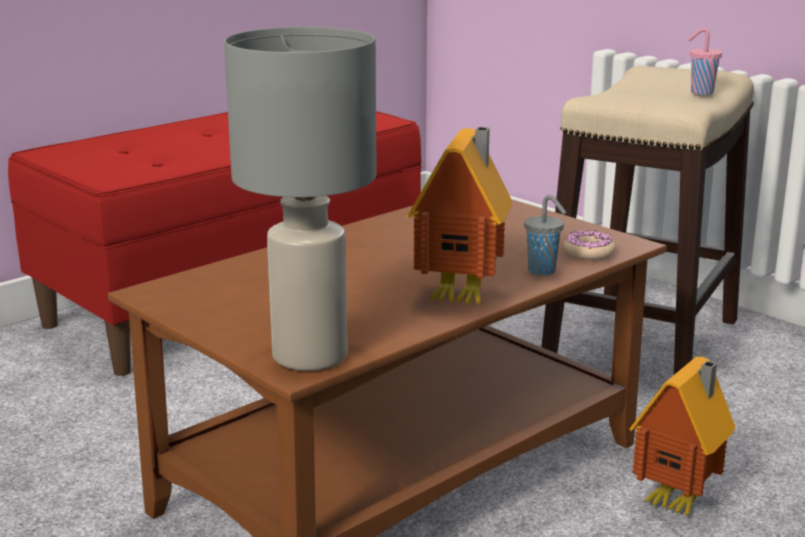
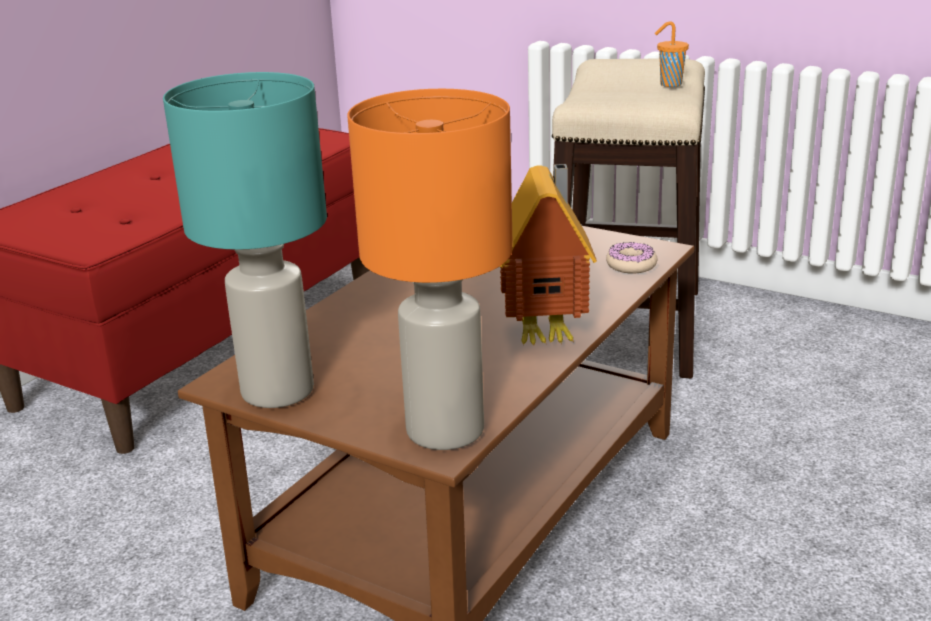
camera: 15 degrees left, 5 degrees up
(190, 305) = (279, 390): none -> turquoise table lamp
(309, 357) = (444, 432): grey table lamp -> orange table lamp
(543, 271) = (603, 293): grey cup -> none
(679, 503) = (737, 487): toy house -> none
(700, 93) = (669, 84): pink cup -> orange cup

